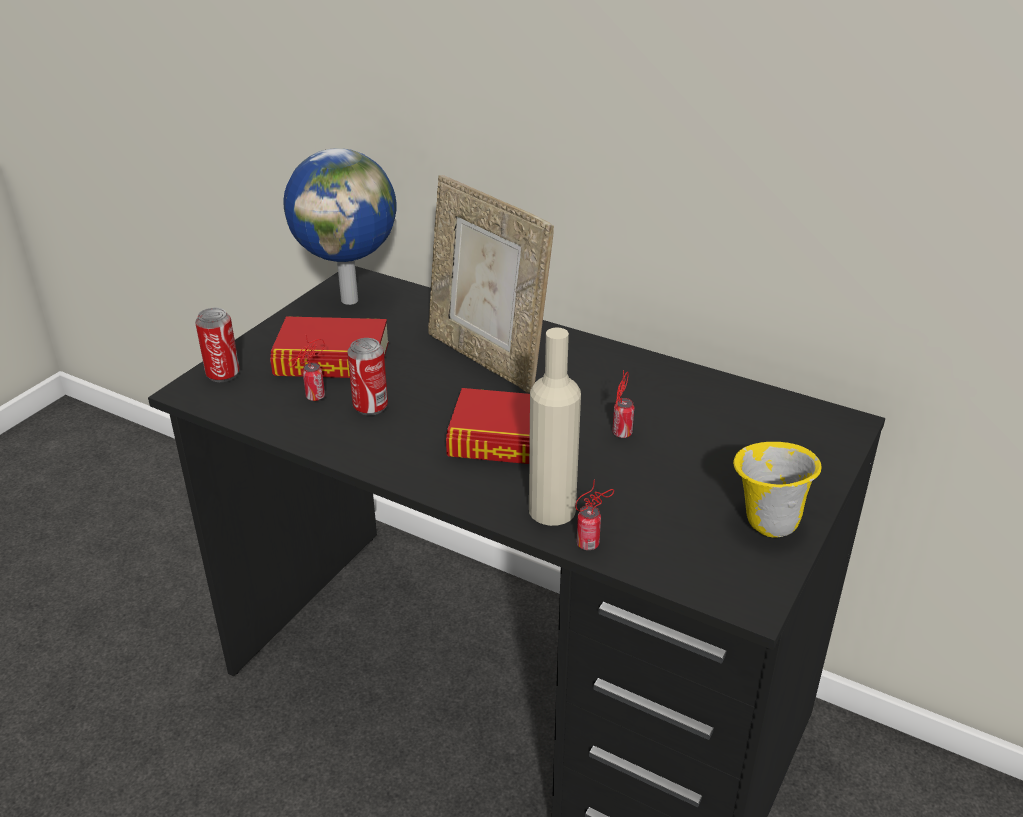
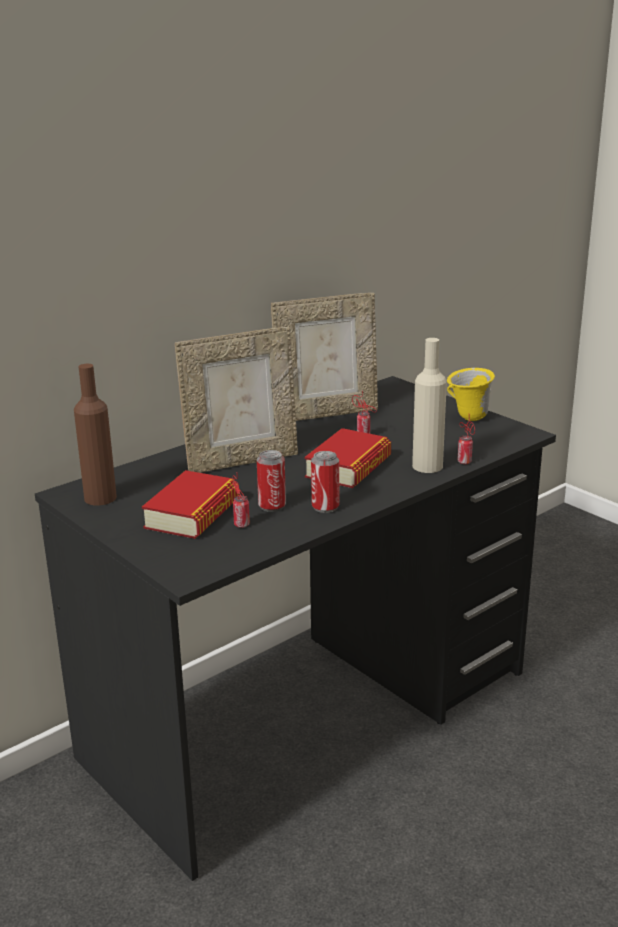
camera: 70 degrees left, 10 degrees down
(223, 374) = (173, 560): can -> can (325, 507)
(350, 299) = (100, 498): globe -> brown bottle
(680, 388) = (326, 413): none -> picture frame

